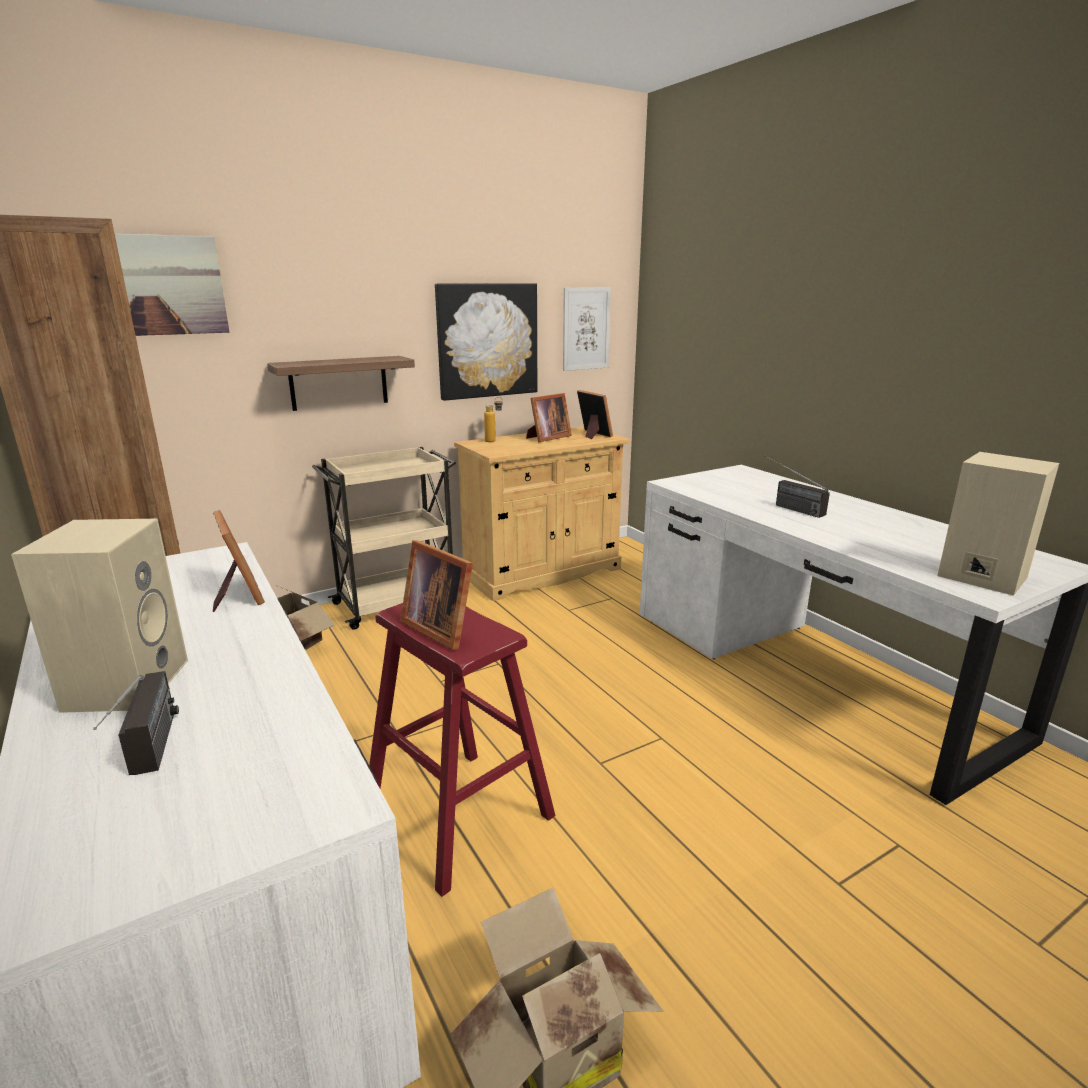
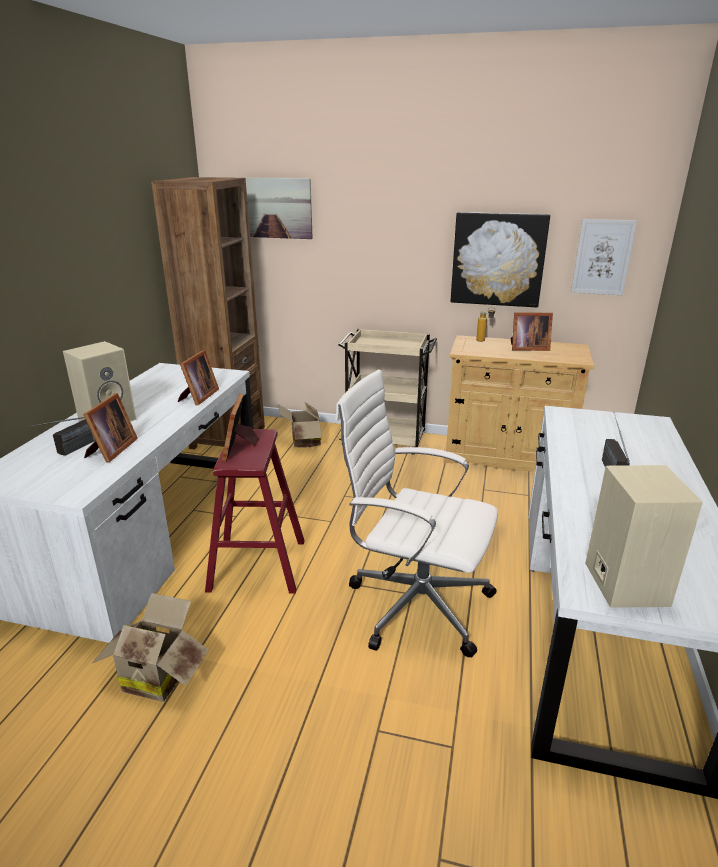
camera: 45 degrees right, 5 degrees up
(339, 383) = (376, 279): shelf -> none
(592, 434) = (570, 354): picture frame -> picture frame (111, 450)
(678, 744) = (415, 603): none -> white office chair

